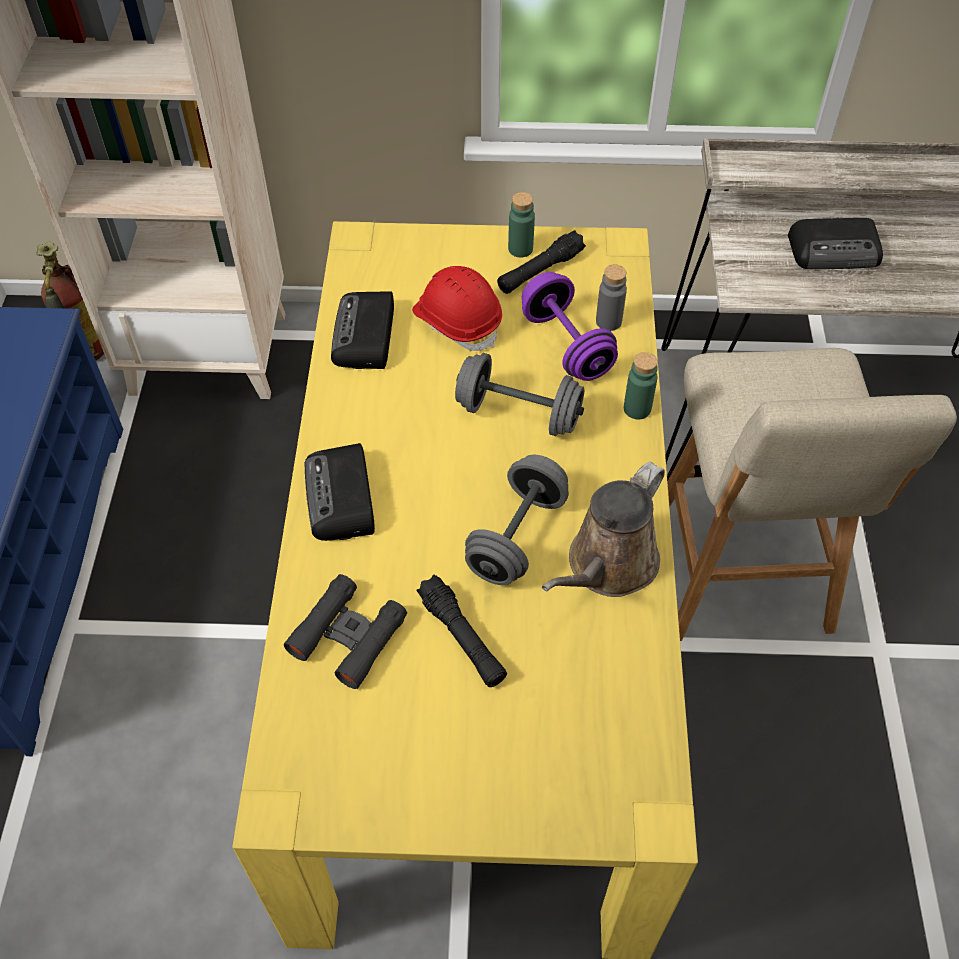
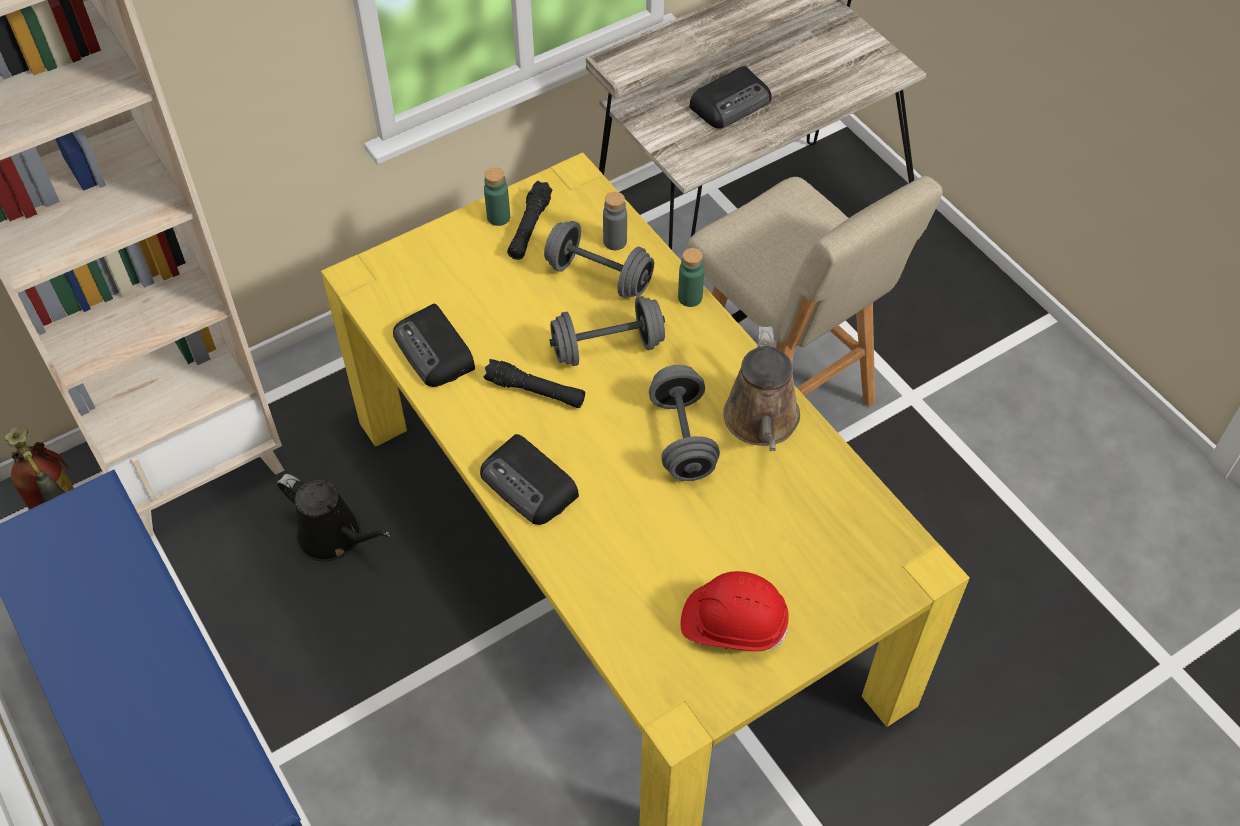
camera: 35 degrees left, 0 degrees up
(263, 474) = (334, 537): none -> black watering can
(348, 636) = (623, 579): black binoculars -> none
(457, 322) = (499, 301): red hard hat -> red hard hat (733, 623)
(462, 638) = (705, 530): black flashlight -> black flashlight (535, 391)
(566, 345) = (599, 276): purple dumbbell -> grey dumbbell

